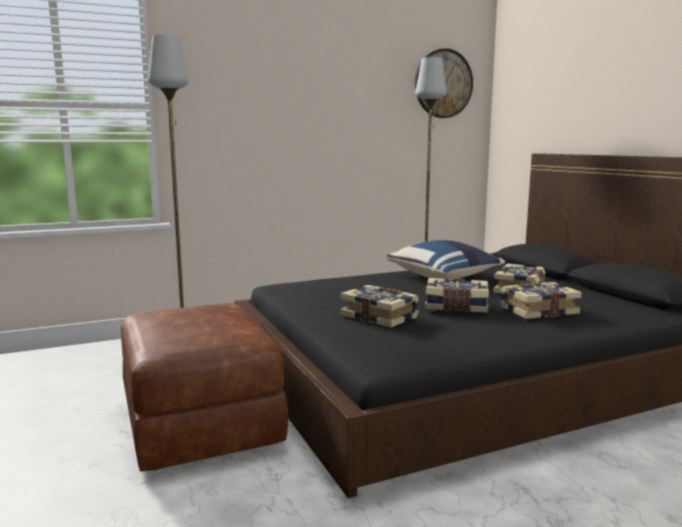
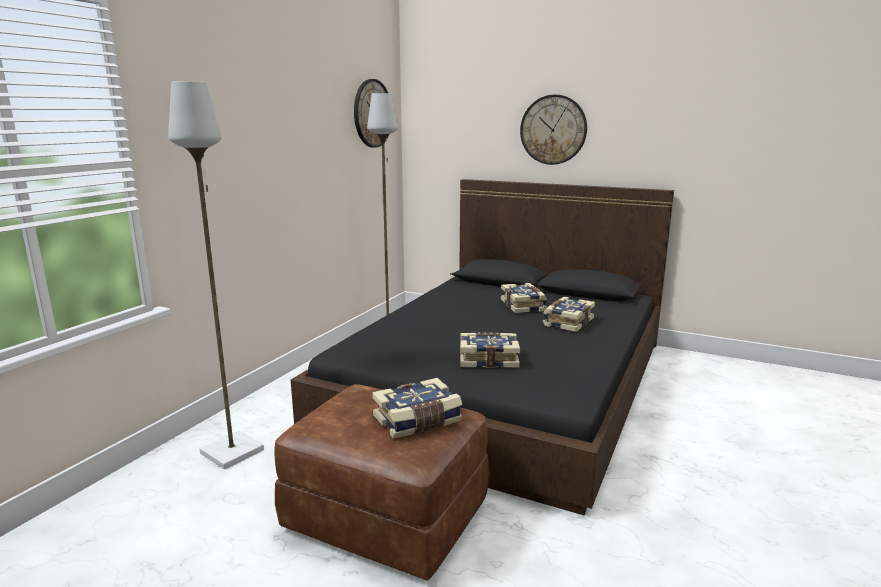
camera: 40 degrees left, 5 degrees up
(444, 277) = (452, 306): blue pillow -> none
(456, 307) = (517, 333): book -> book (418, 421)
(631, 87) = (553, 130): none -> wall clock

